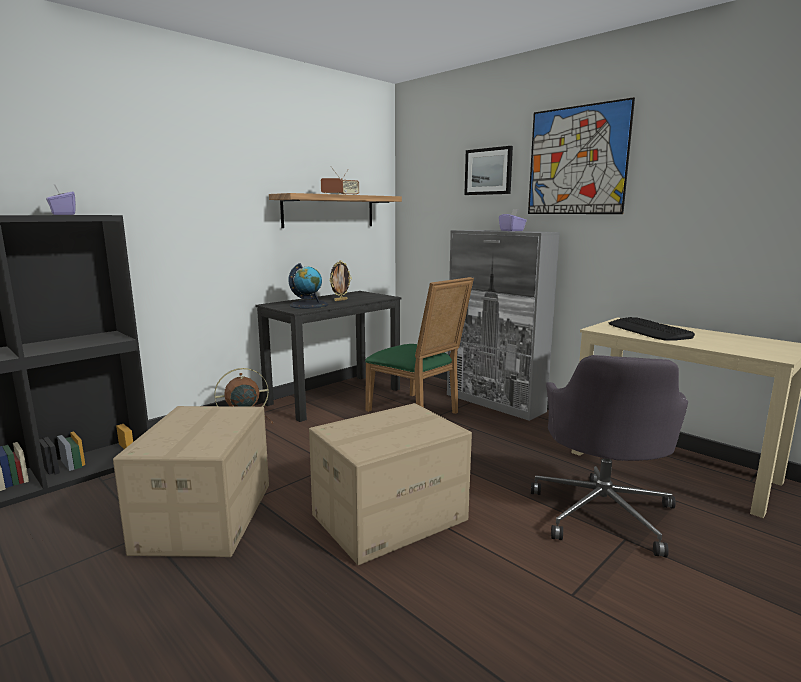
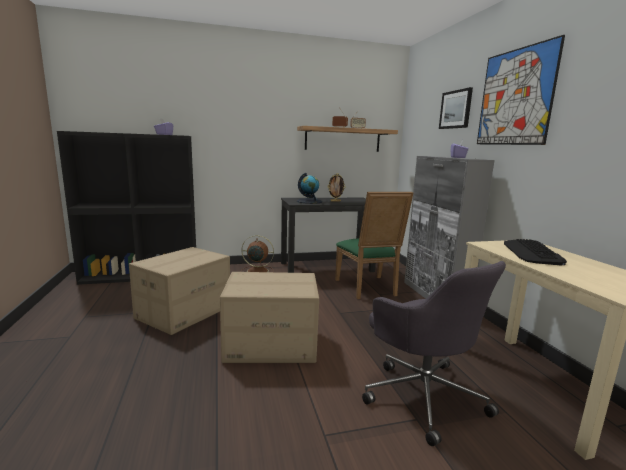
camera: 30 degrees right, 0 degrees up
(602, 512) = (422, 394): grey office chair -> grey office chair turned 75 degrees counterclockwise

